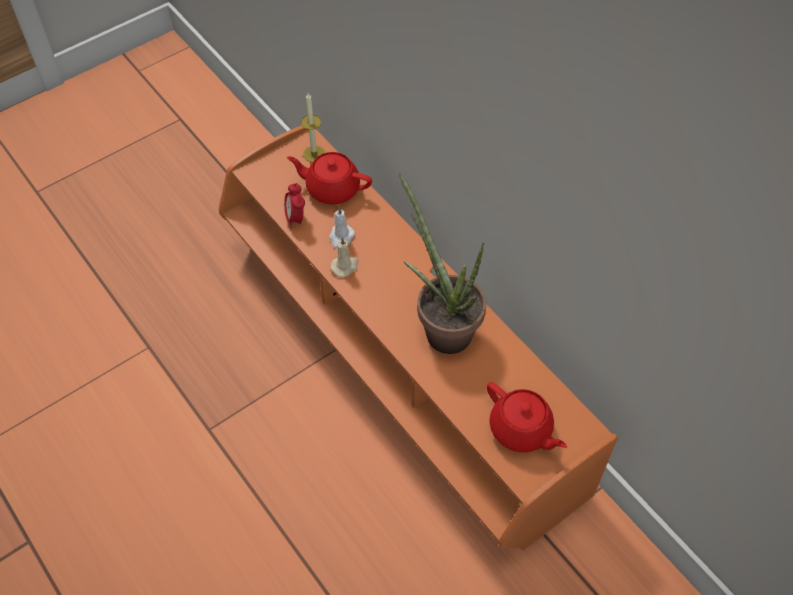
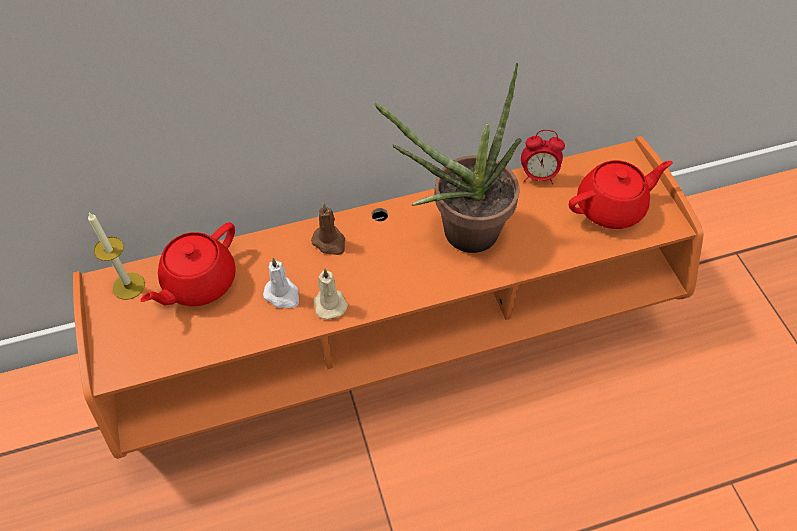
camera: 70 degrees left, 0 degrees up
(296, 218) = (224, 337): alarm clock -> alarm clock (538, 176)
(397, 249) = (330, 242): none -> brown candle

